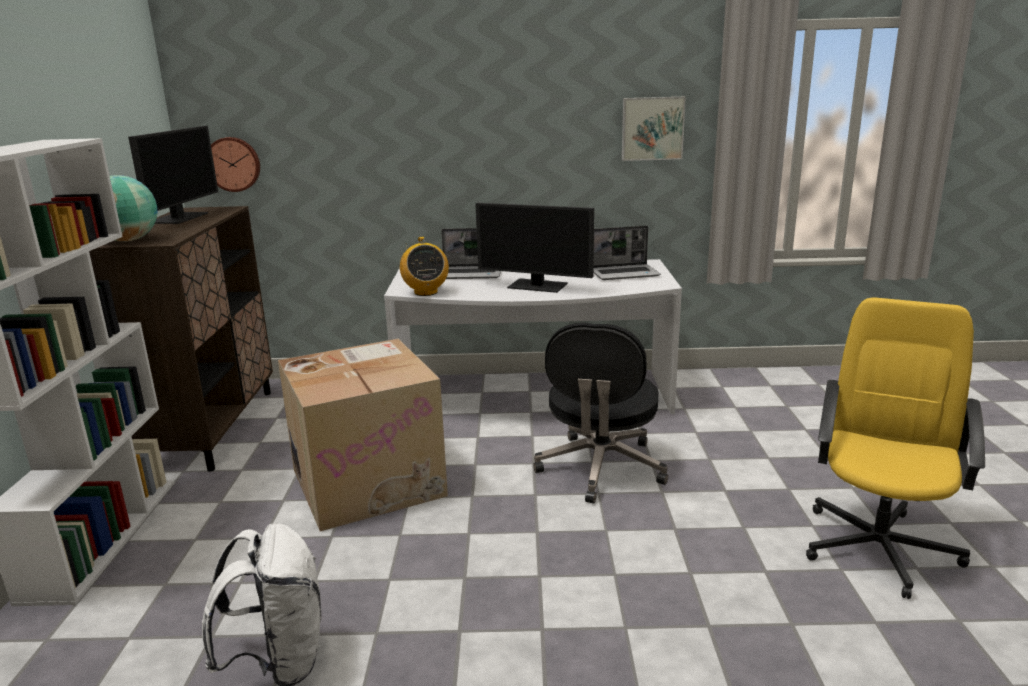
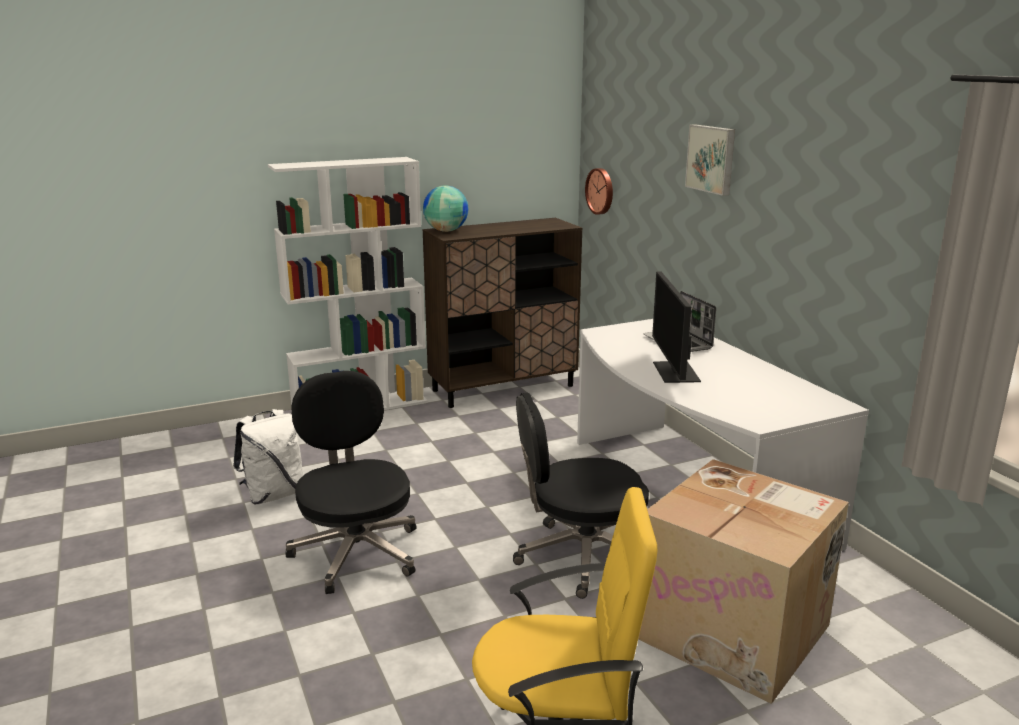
camera: 65 degrees right, 0 degrees up
(179, 218) = (521, 224): monitor -> none
(369, 481) = (477, 461): cardboard box -> cardboard box (736, 631)
(425, 292) = (603, 339): radio -> none
(497, 604) = (356, 552): none -> black office chair
(625, 273) = (774, 401): laptop -> none
(652, 128) = (888, 240): picture -> picture (712, 159)

